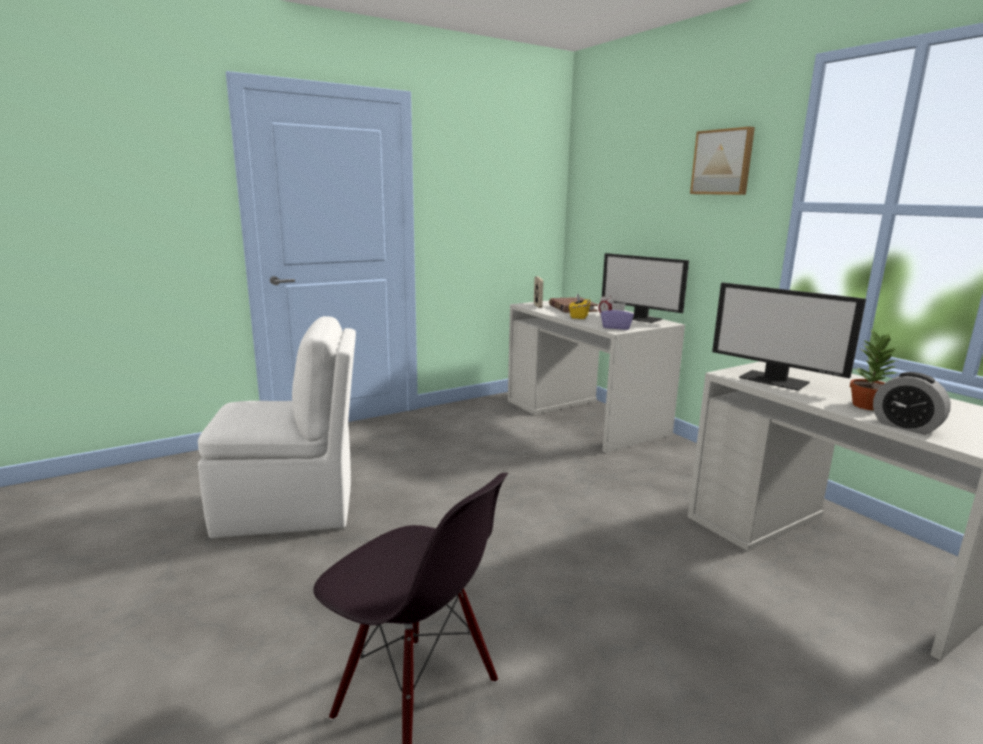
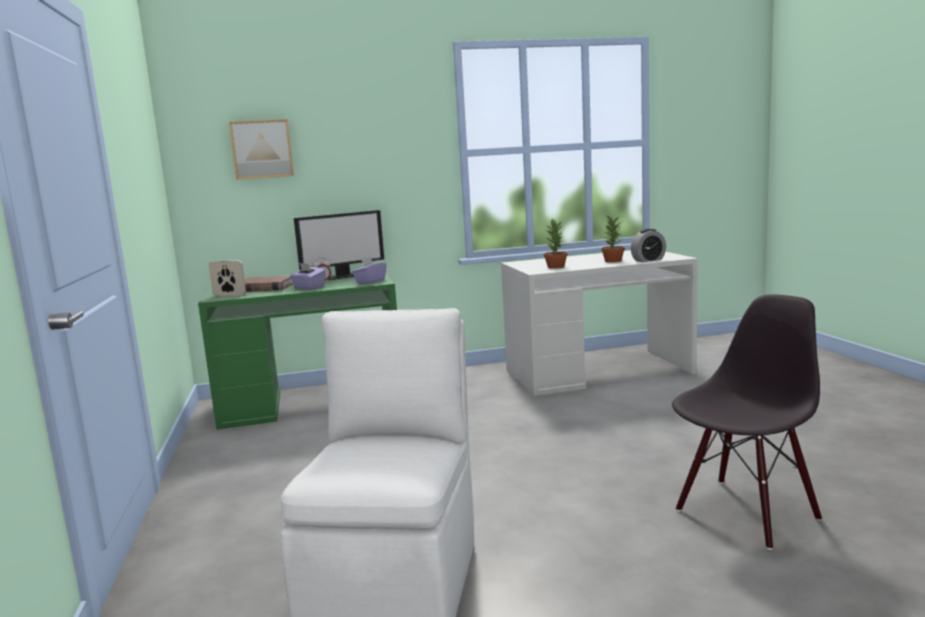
camera: 70 degrees left, 5 degrees down
(578, 316) = (308, 287): yellow tissue box -> purple tissue box
(584, 416) = (312, 400): white desk -> green desk
(723, 162) = (388, 121): picture -> picture (262, 149)
(775, 380) = (556, 267): monitor -> potted plant

